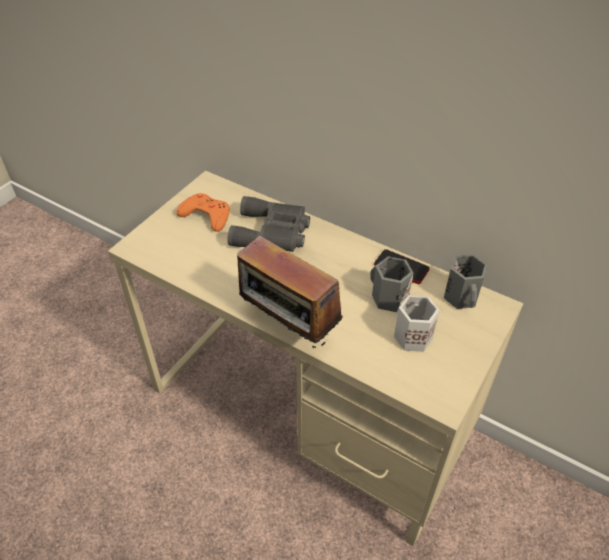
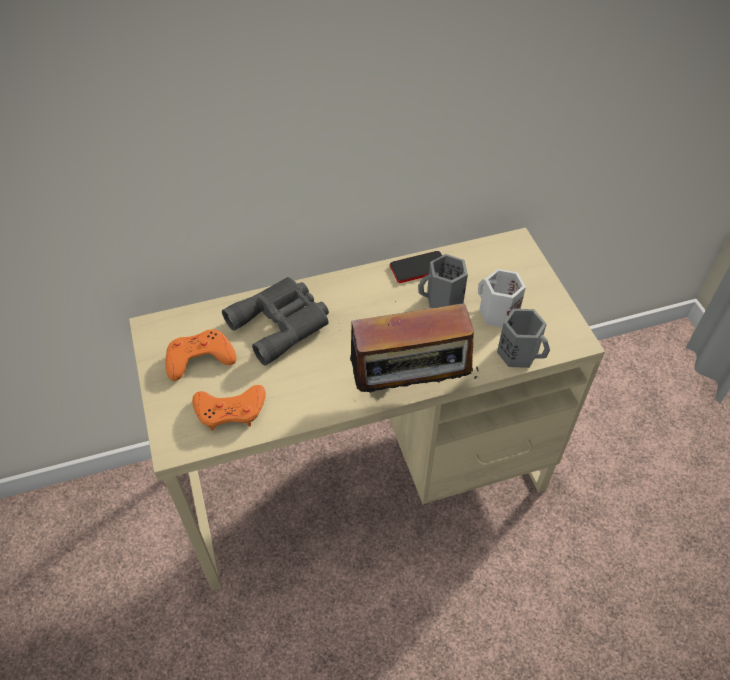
camera: 50 degrees left, 5 degrees up
(181, 253) = (230, 410): none -> orange game controller
(462, 297) = (487, 255): grey mug -> grey mug (519, 352)

